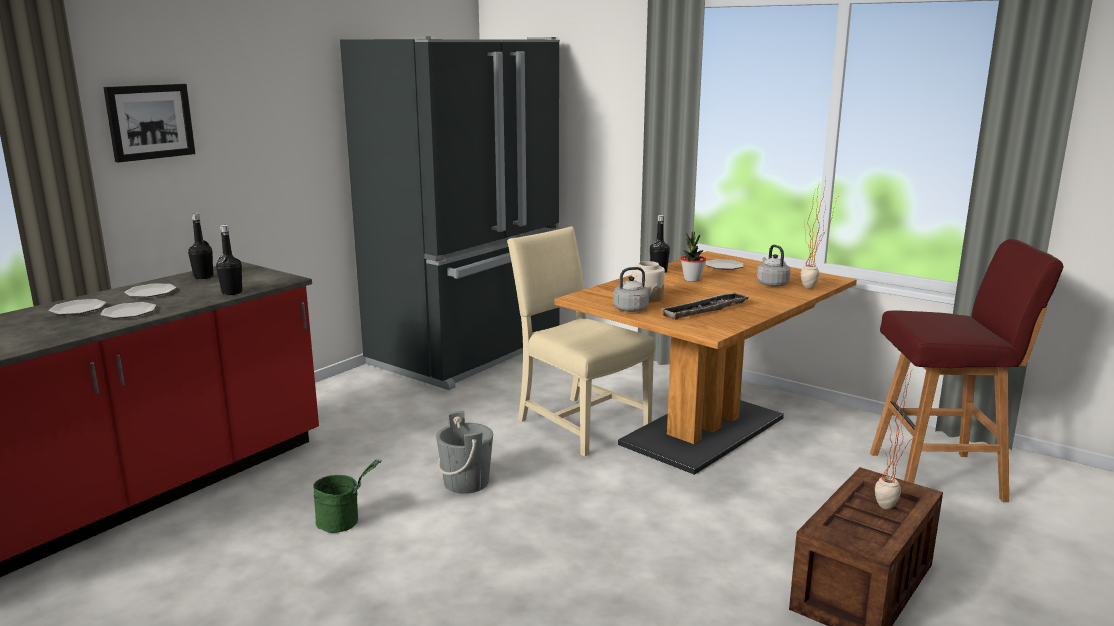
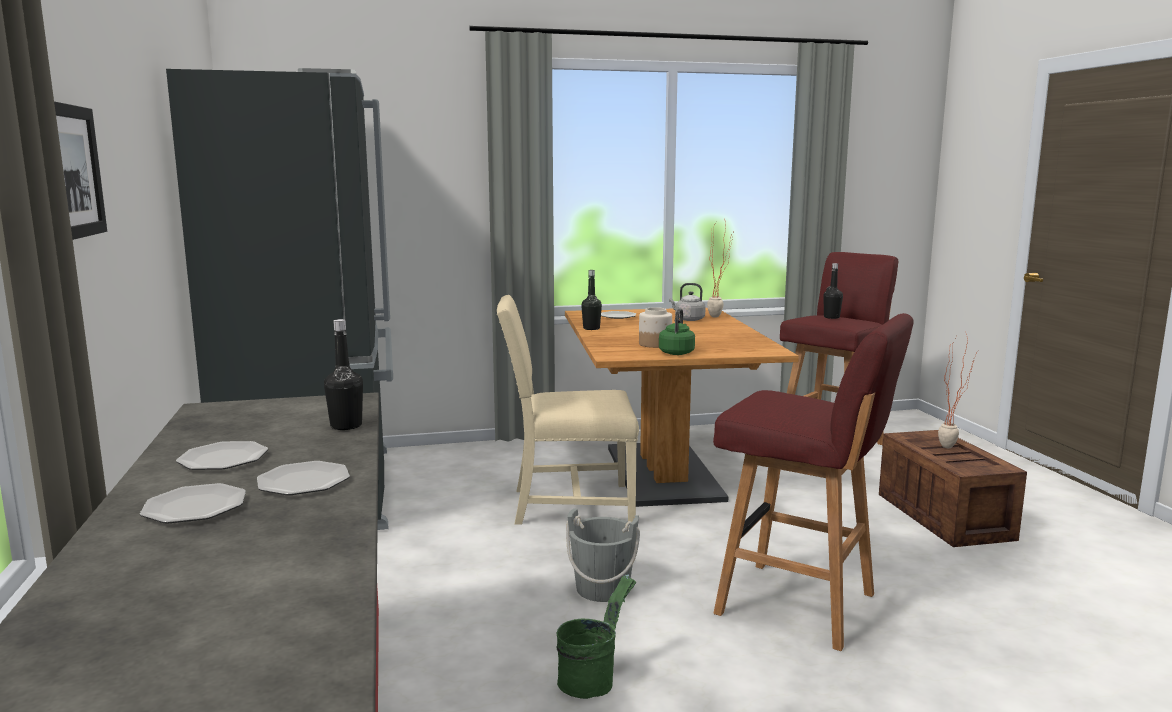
camera: 50 degrees left, 5 degrees down
(203, 277) = (221, 427): black bottle -> black bottle (831, 317)
(545, 563) = (800, 605): none -> red stool
(632, 309) = (677, 352): grey kettle -> green kettle
(692, 279) = (633, 328): potted plant -> none
(705, 310) = (719, 342): tray -> none

